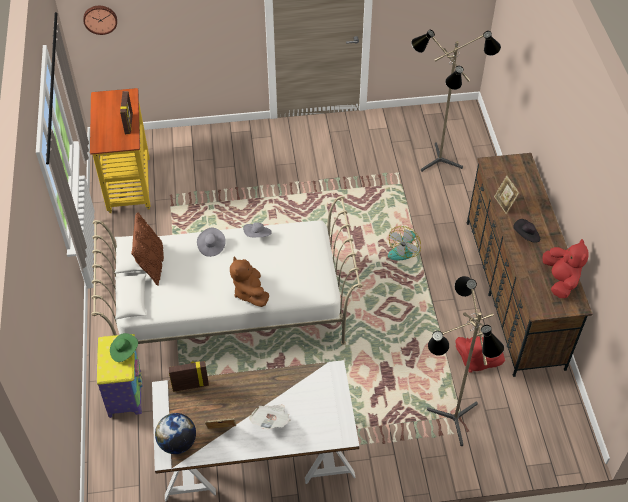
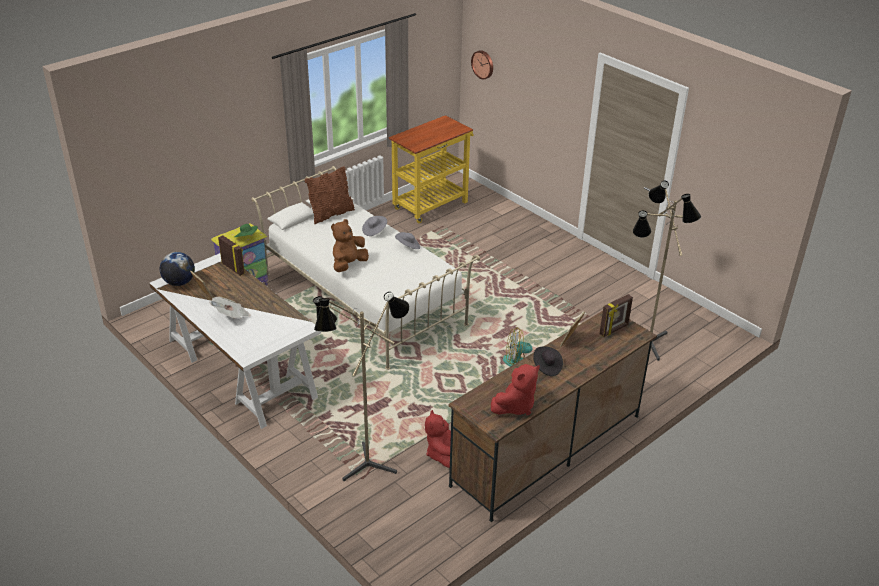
camera: 55 degrees right, 15 degrees down
(129, 124) = (433, 139): picture frame -> picture frame (614, 330)

